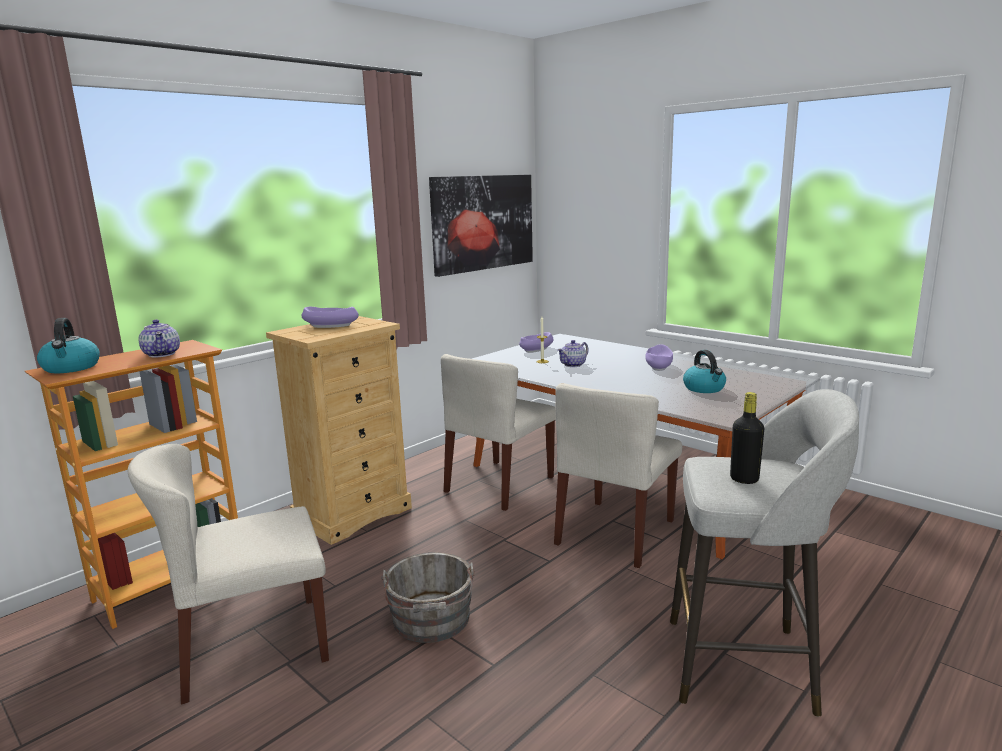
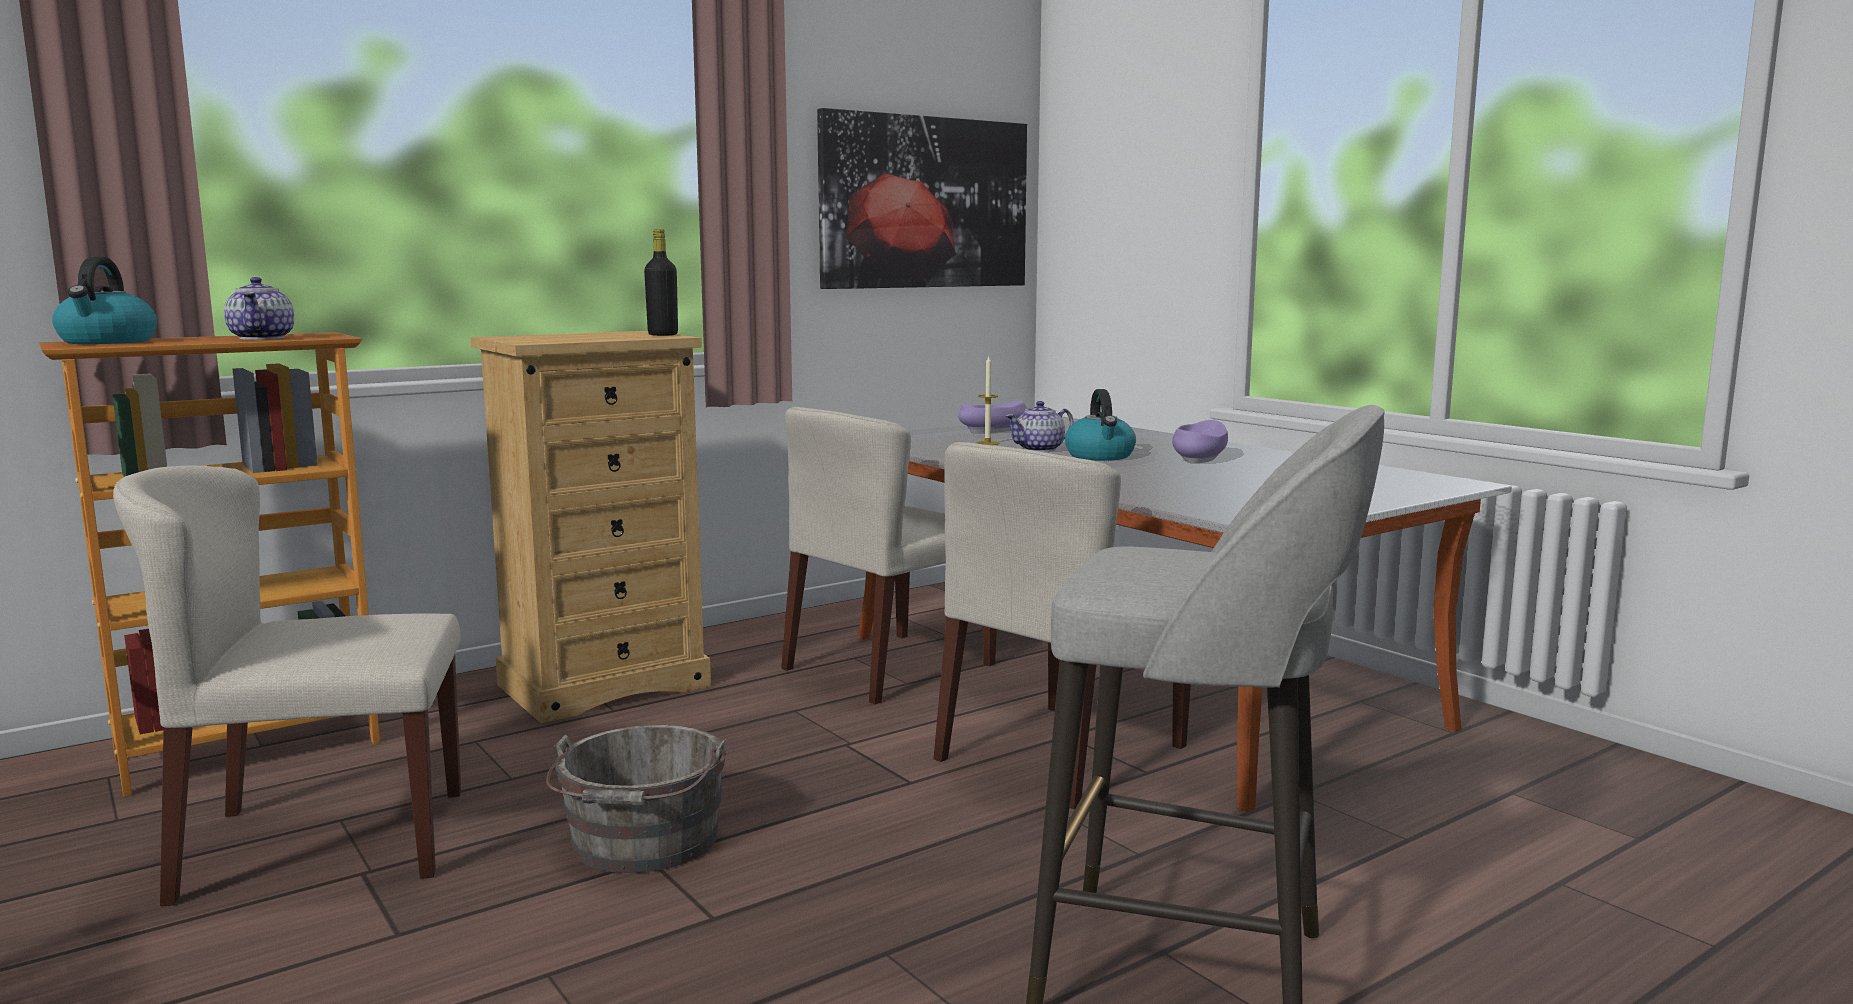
camera: 10 degrees right, 5 degrees down
(330, 326) = (584, 335): purple bowl -> none
(704, 388) = (1257, 486): kettle -> kettle (1100, 456)
(744, 479) = (1171, 569): black bottle -> black bottle (663, 335)

